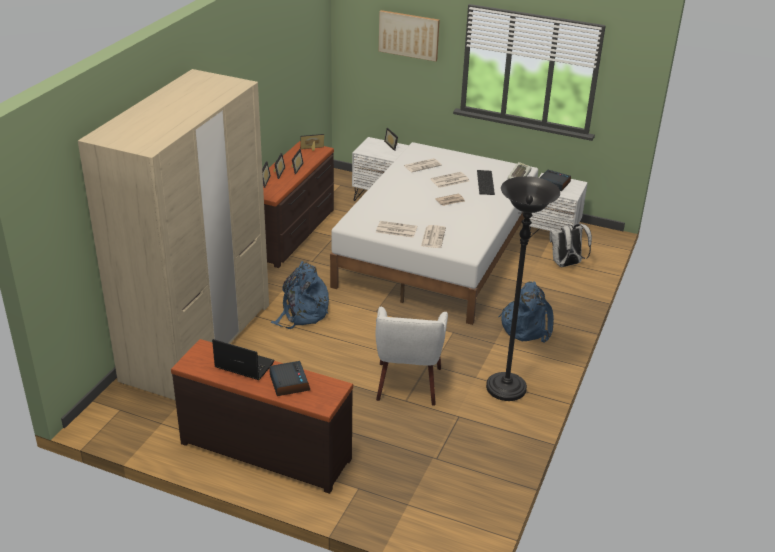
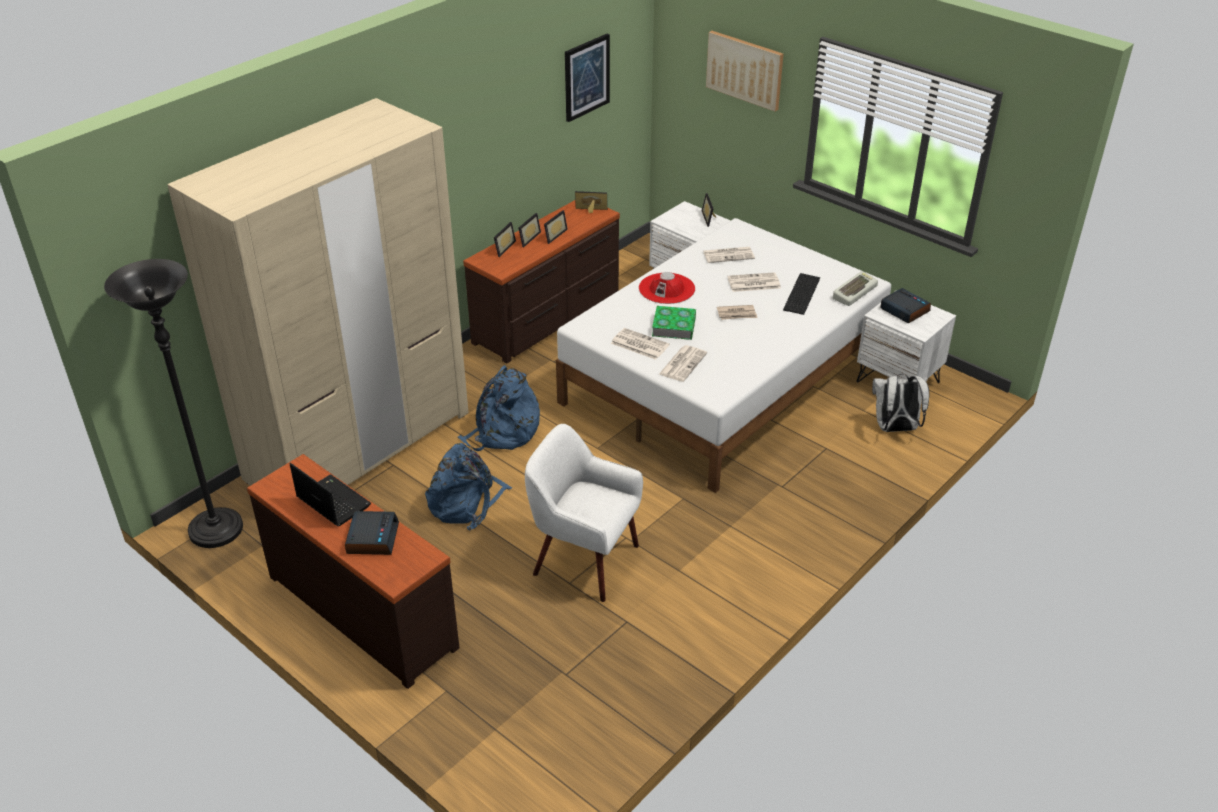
camera: 20 degrees right, 5 degrees up
(299, 51) = (586, 77): none -> picture
(393, 192) = (667, 288): none -> red hat
(407, 384) = (584, 560): white armchair -> white armchair turned 90 degrees clockwise
(413, 215) = (674, 326): none -> book
(505, 389) = (710, 596): black floor lamp -> black floor lamp (216, 530)
(526, 327) = (788, 511): blue backpack -> blue backpack (466, 503)

